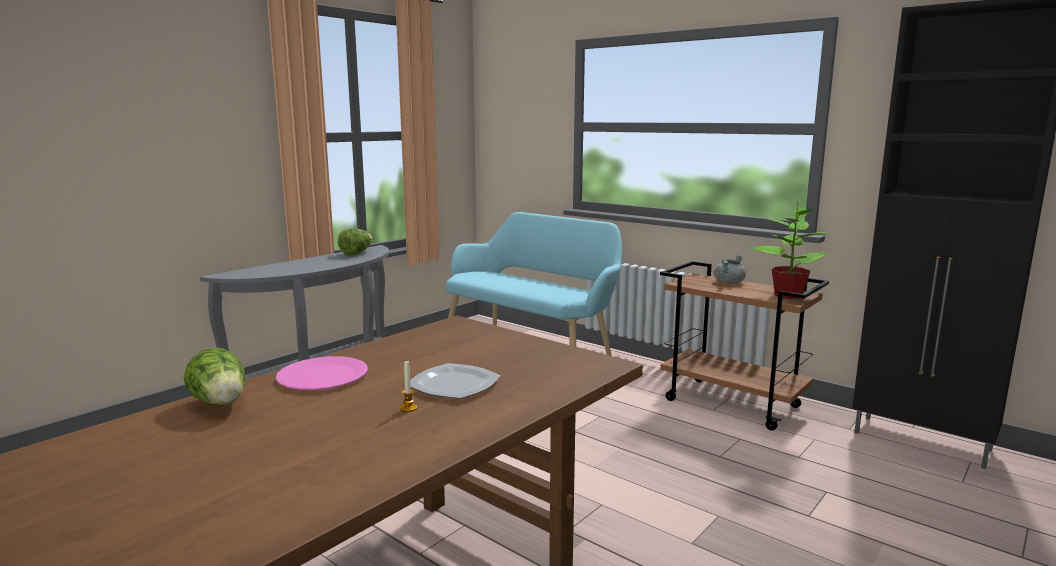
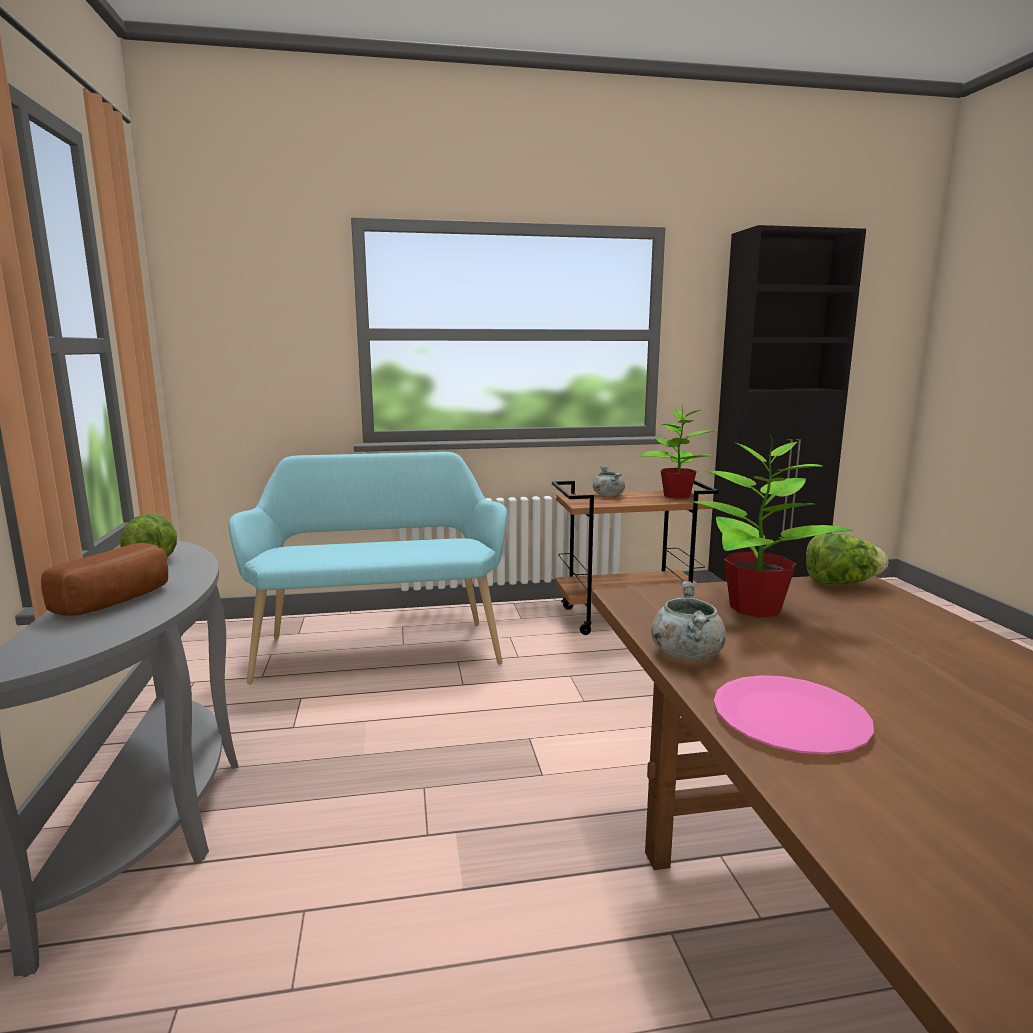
camera: 50 degrees left, 0 degrees up
(221, 404) = (884, 830): lettuce -> lettuce (841, 584)
(301, 265) = (119, 601): none -> bread
(383, 347) = (686, 653): none -> grey cooking pot
(408, 408) = (966, 695): candle -> none
(454, 385) = (886, 653): plate -> none
(487, 348) = (753, 608): none -> potted plant

